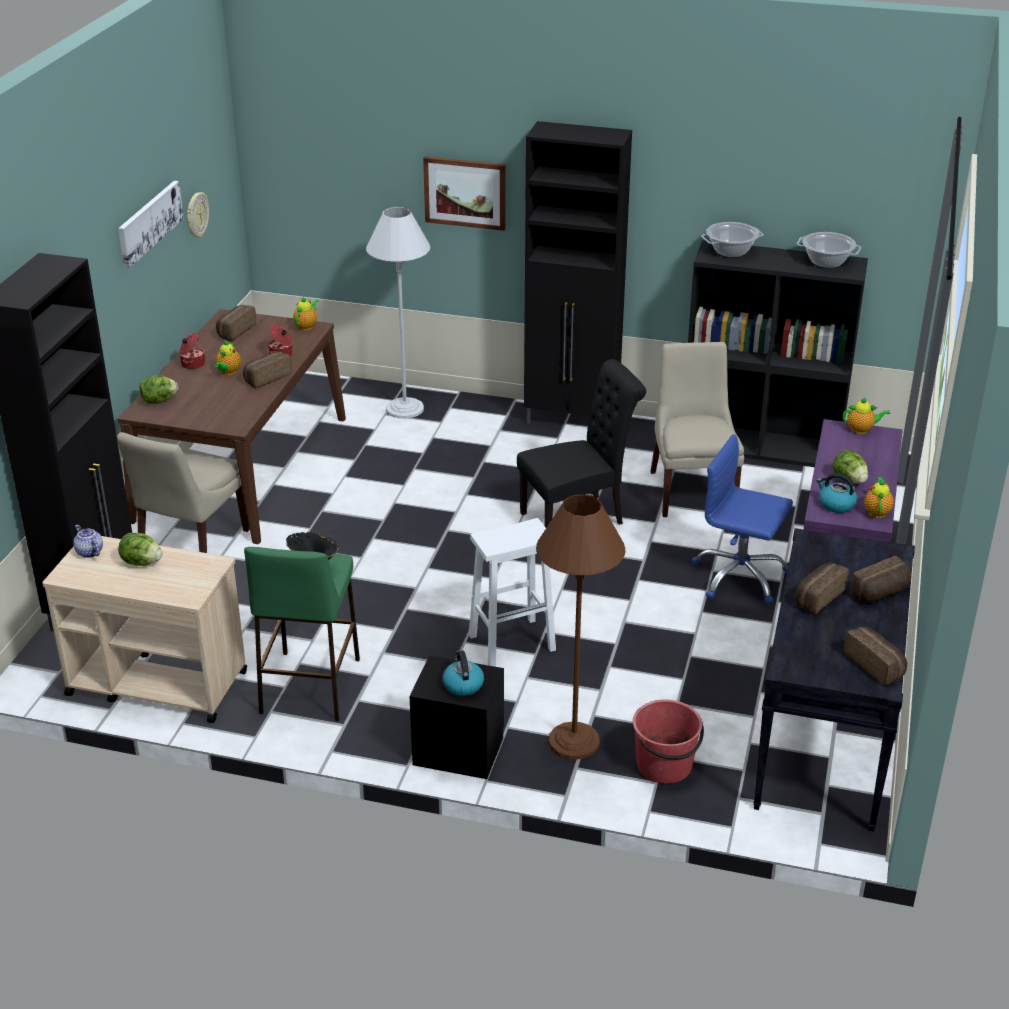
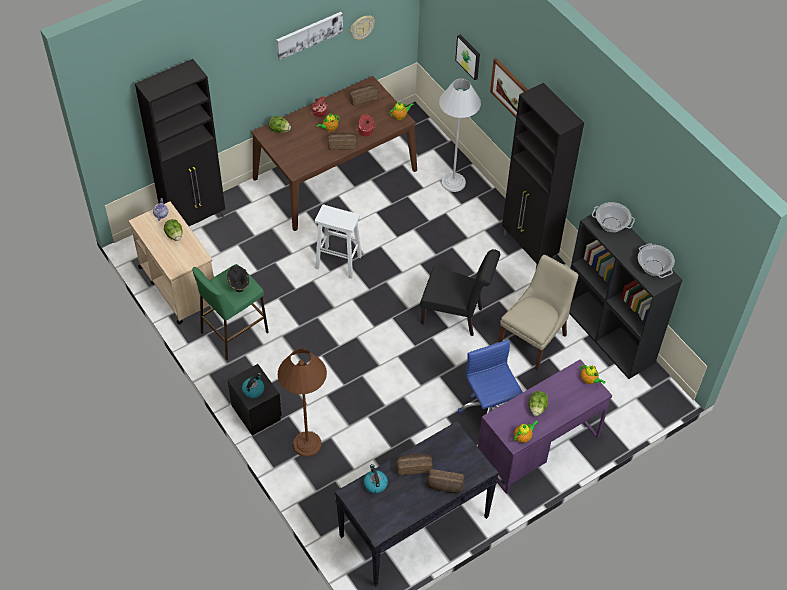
camera: 40 degrees right, 20 degrees up
(191, 546) = (265, 212): beige chair -> none
(365, 196) = (468, 56): none -> picture
(513, 642) = (341, 371): white stool -> white stool (339, 262)
(665, 766) = (329, 486): red bucket -> none
(836, 504) = (509, 418): kettle -> kettle (375, 484)
(875, 665) = (389, 521): bread -> none

